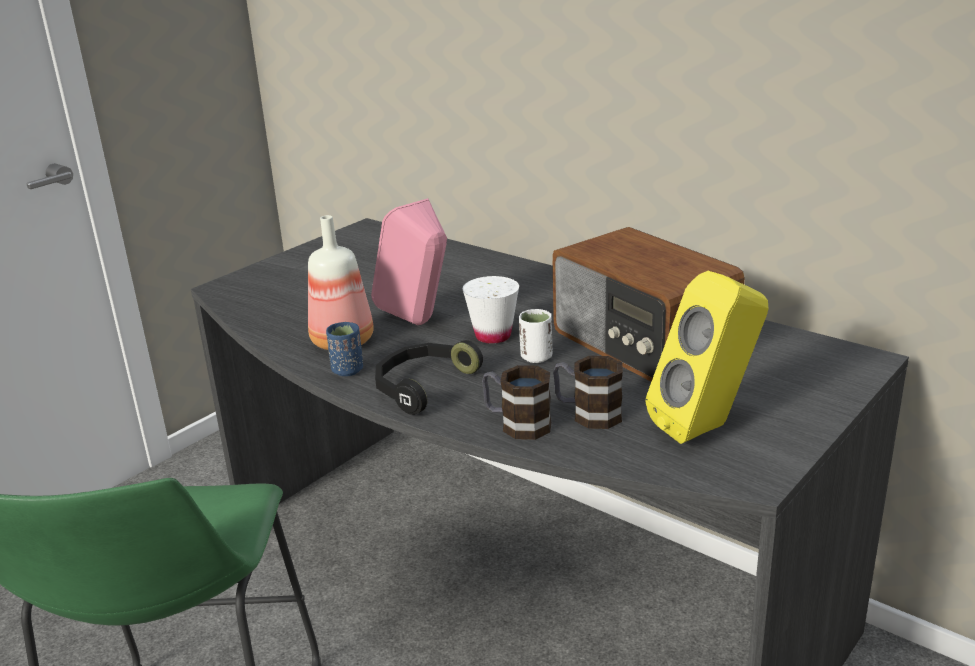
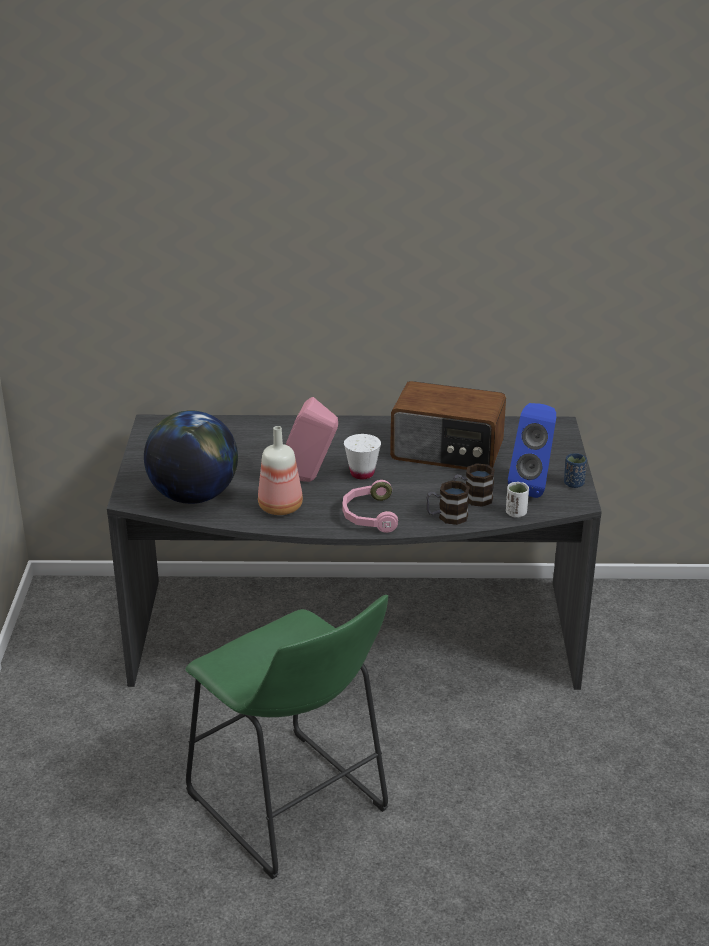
camera: 40 degrees left, 5 degrees up
(282, 302) = (193, 496): none -> globe
(347, 370) = (313, 522): blue cup -> blue cup (573, 483)
(422, 385) = (368, 515): black headphones -> pink headphones
(536, 357) = (404, 478): white cup -> white cup (516, 513)
(707, 428) = (533, 486): yellow speaker -> blue speaker

